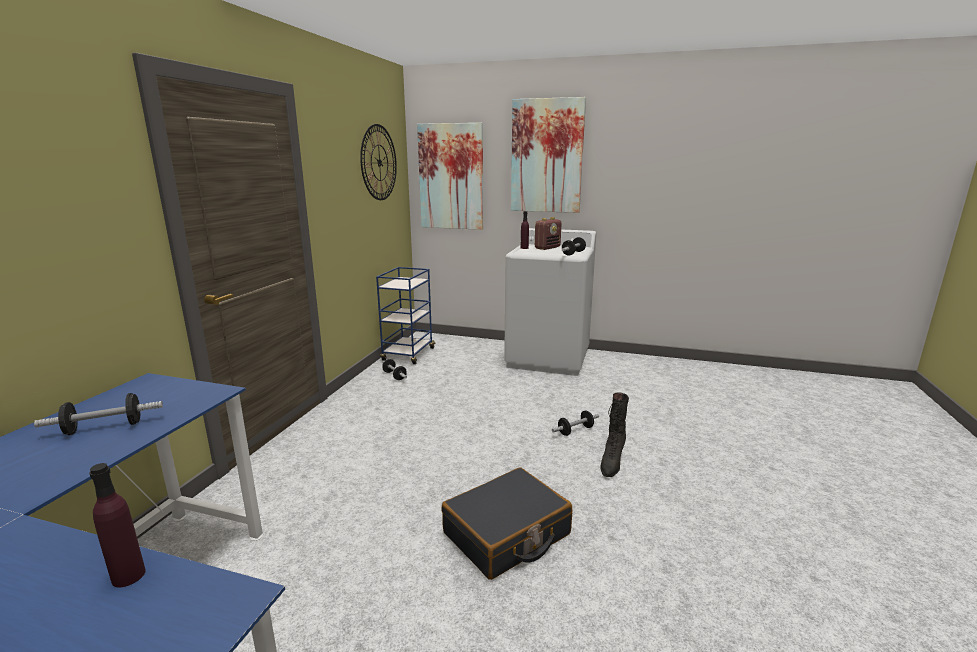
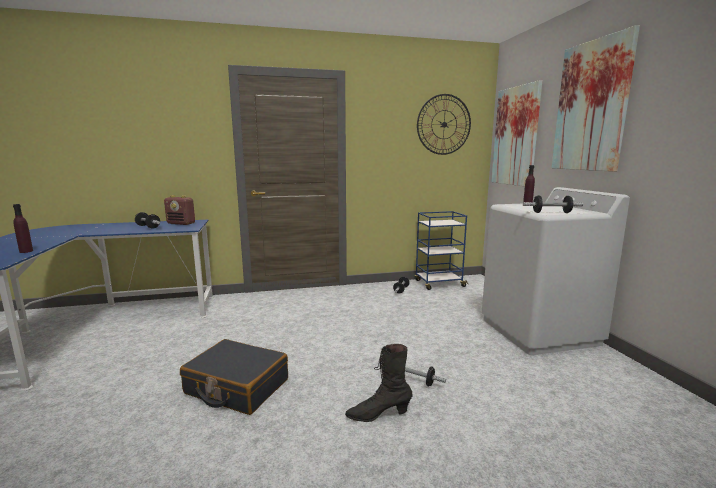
camera: 60 degrees right, 5 degrees down
(547, 248) = (550, 207): radio -> radio (181, 223)

